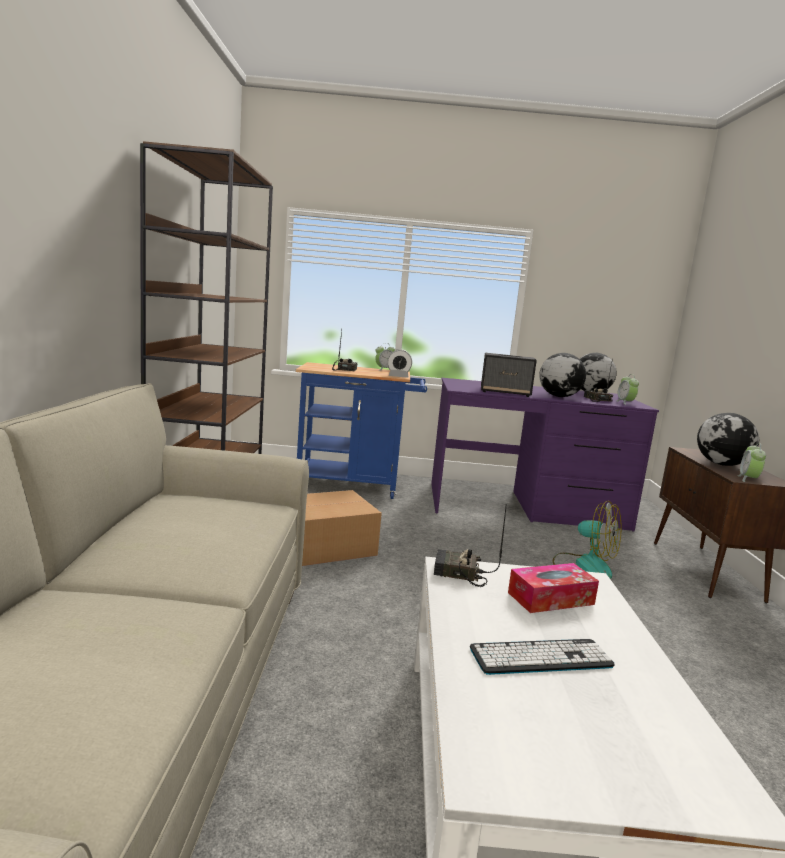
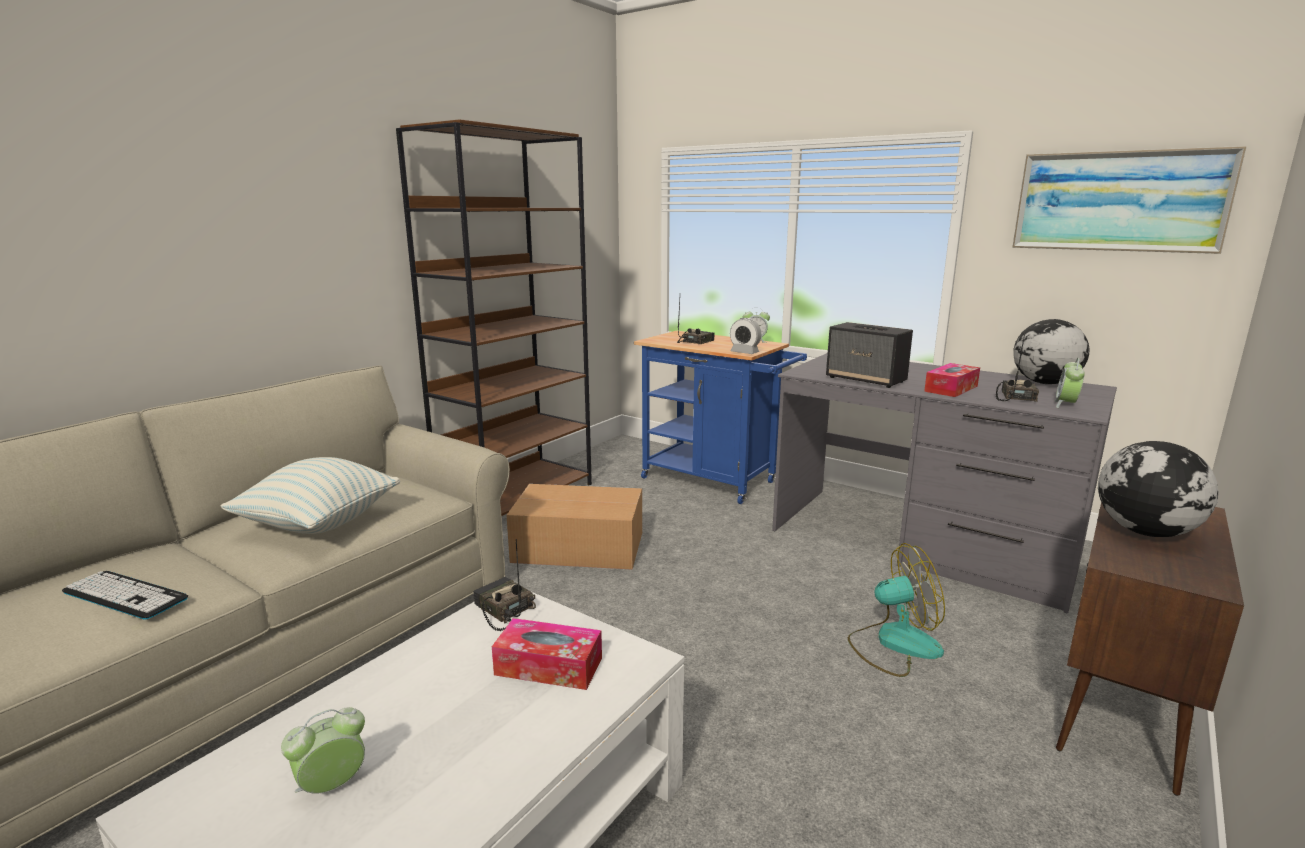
camera: 35 degrees right, 5 degrees up
(205, 540) = (319, 523): none -> pillow
(526, 506) = (921, 542): purple desk -> grey desk
(541, 657) = (411, 726): keyboard -> keyboard (125, 595)
(558, 396) = (951, 389): globe -> tissue box
(584, 565) = (894, 644): fan -> fan turned 75 degrees counterclockwise
(614, 283) = (1119, 201): none -> picture
(748, 479) = (1137, 568): alarm clock -> alarm clock (333, 786)

